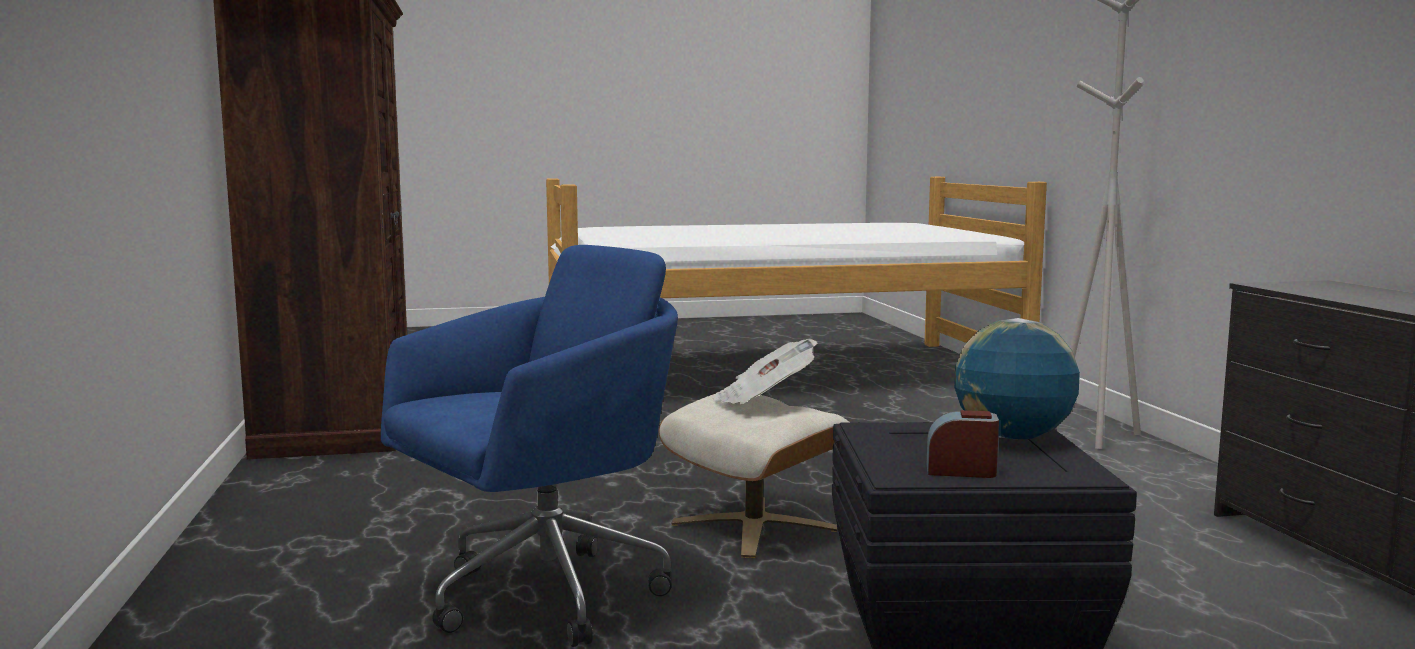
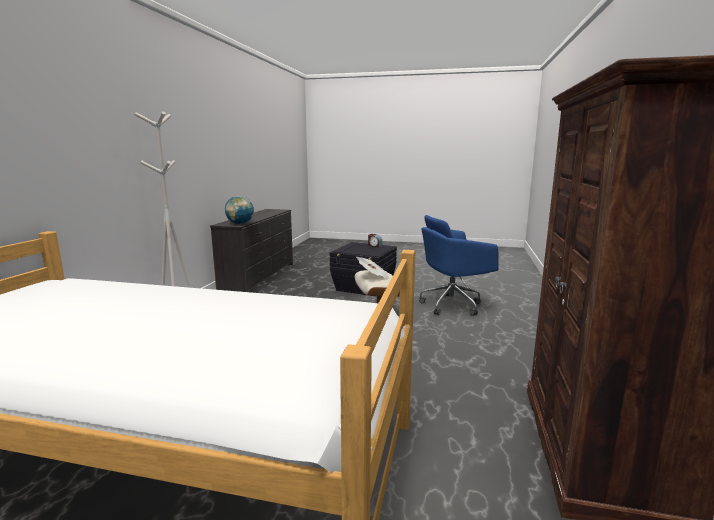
camera: 155 degrees left, 5 degrees up
(1012, 437) = (348, 249): globe -> globe (240, 224)

